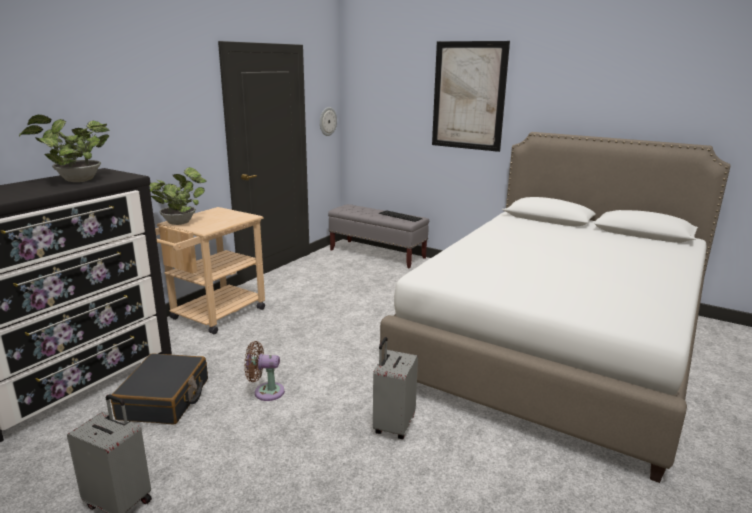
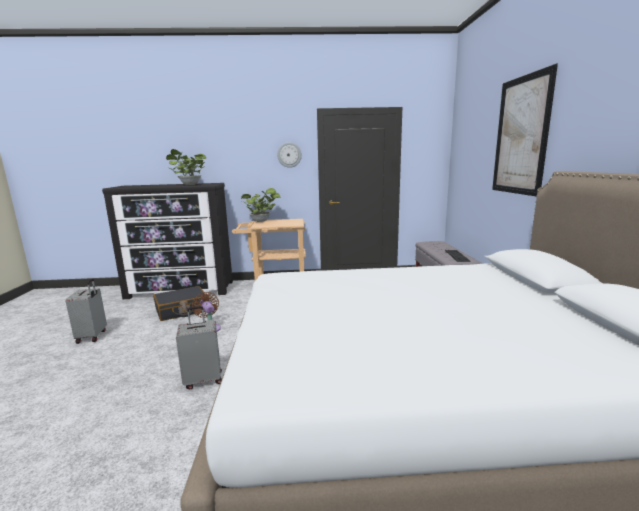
camera: 55 degrees right, 5 degrees down
(327, 121) = (429, 169): wall clock -> wall clock (289, 155)

